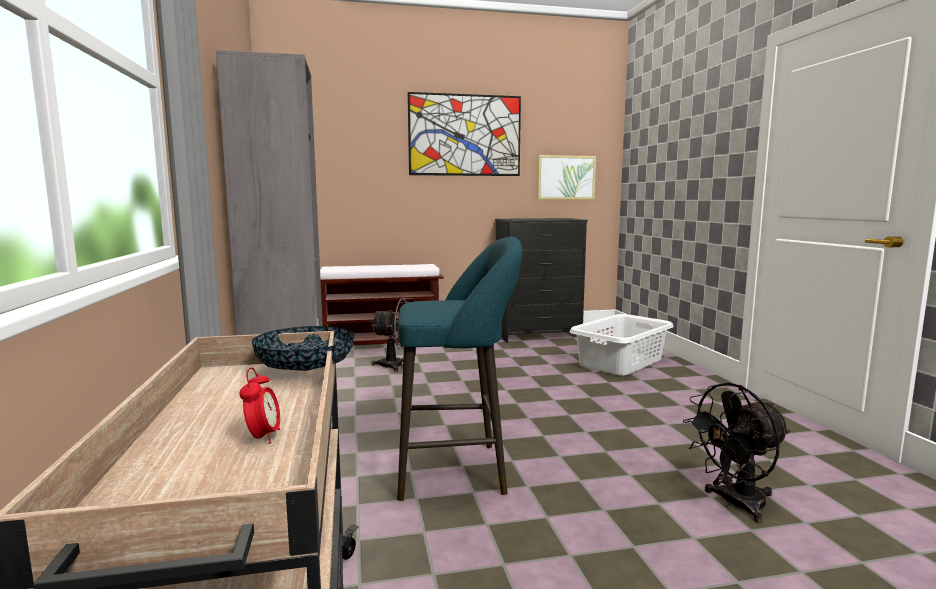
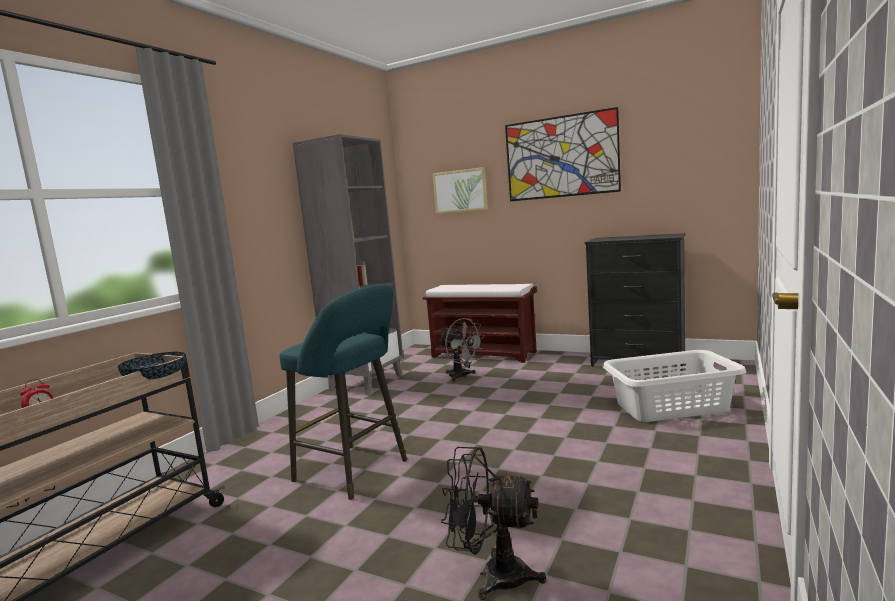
camera: 40 degrees right, 0 degrees up
(565, 177) = (678, 187): picture -> picture (460, 191)

